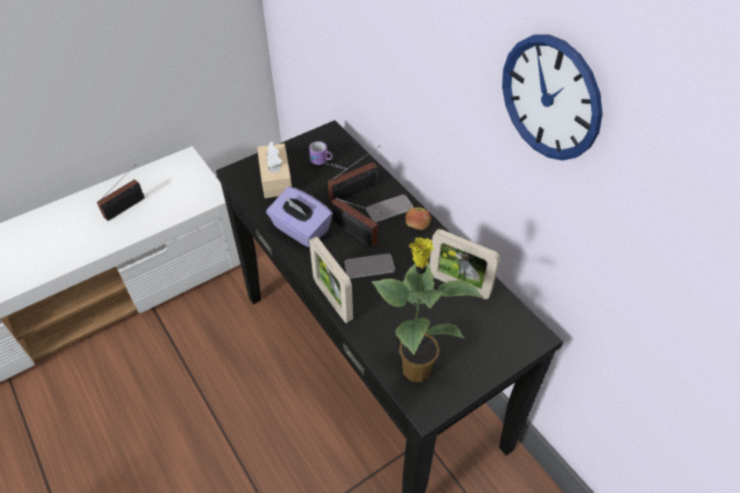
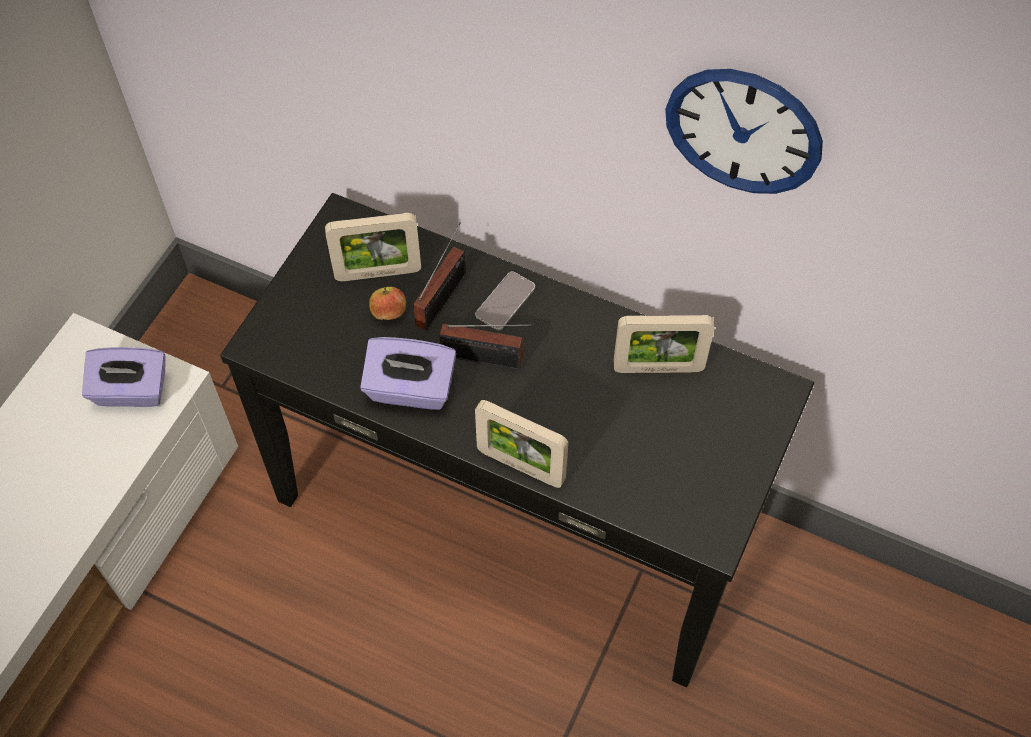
camera: 30 degrees left, 10 degrees up
(127, 206) = (51, 463): radio -> none
(189, 191) = (131, 391): none -> purple tissue box
(276, 178) = (318, 327): beige tissue box -> none
(328, 166) = (378, 273): mug -> picture frame
(369, 267) = (535, 398): phone -> none
(415, 367) = (674, 500): potted plant -> none
(417, 226) = (557, 310): apple -> apple (389, 313)

